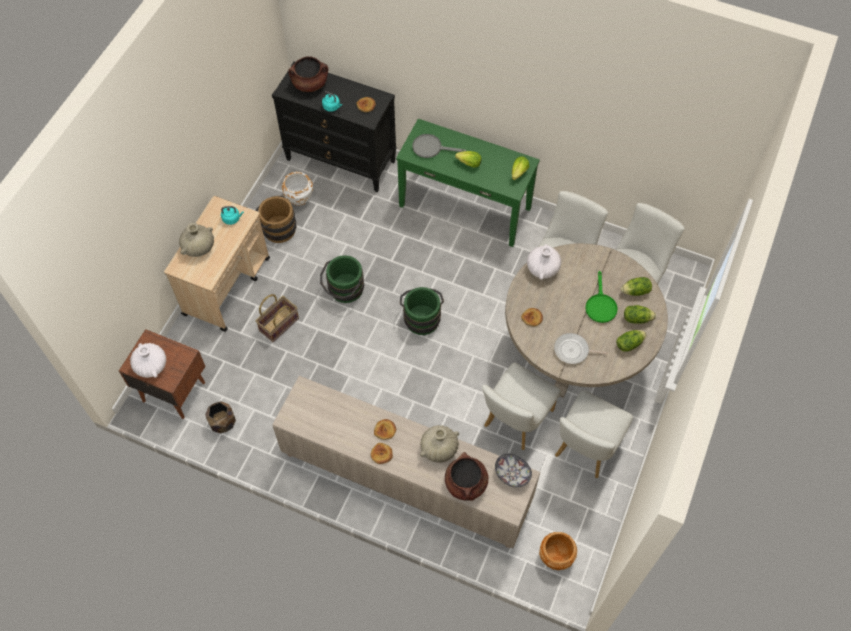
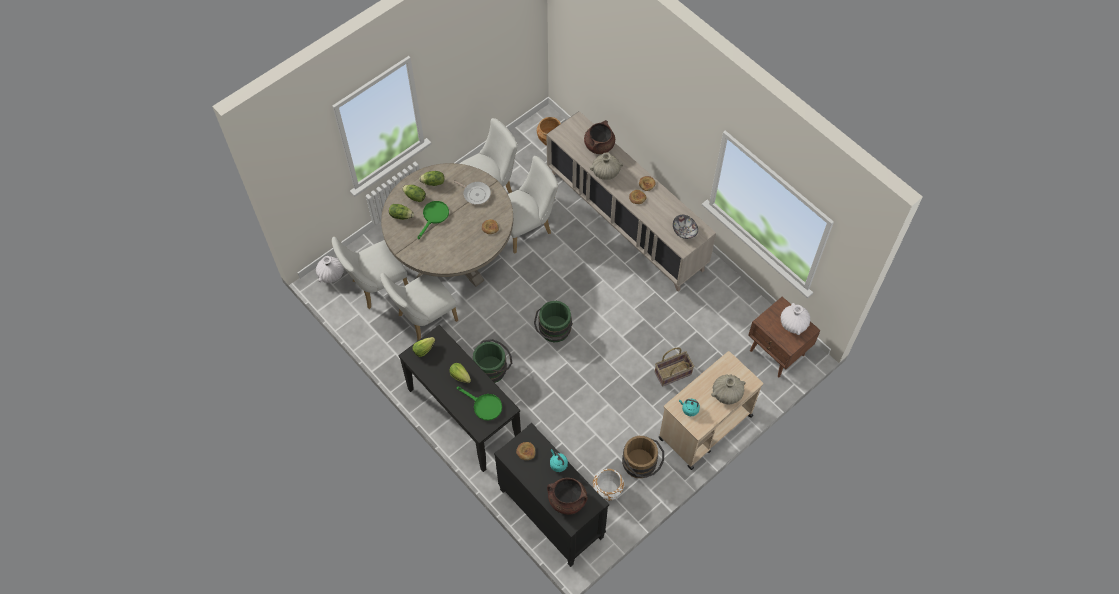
camera: 155 degrees left, 0 degrees up
(222, 422) = (745, 313): brown planter -> none
(344, 291) = (607, 380): green bucket -> green bucket (493, 368)
(431, 148) = (484, 406): grey frying pan -> green frying pan
(465, 206) = (463, 415): green console table -> black console table
(512, 474) = (566, 139): bowl -> bowl (685, 231)
(542, 268) = (458, 260): white vase -> white vase (331, 274)

